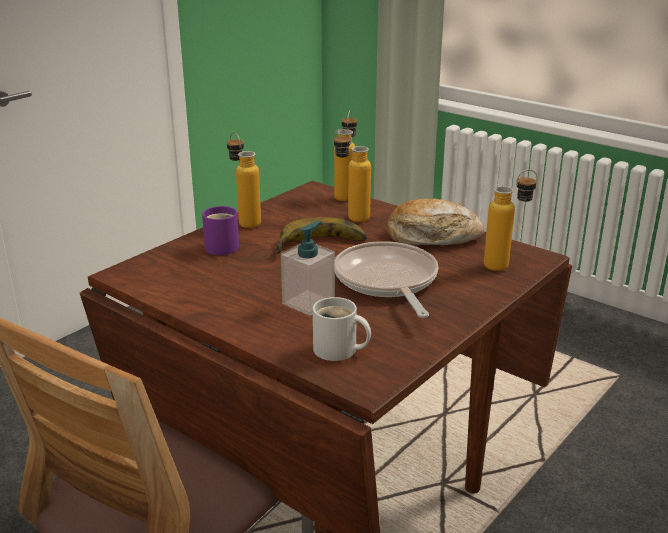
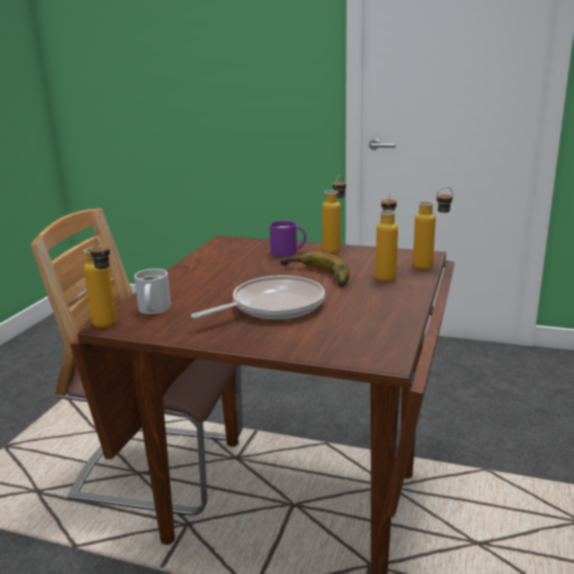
camera: 70 degrees right, 5 degrees down
(308, 302) = (218, 289): soap dispenser -> none
(432, 237) = (380, 309): bread -> none
(505, 265) = (350, 347): bottle -> bottle (108, 327)

